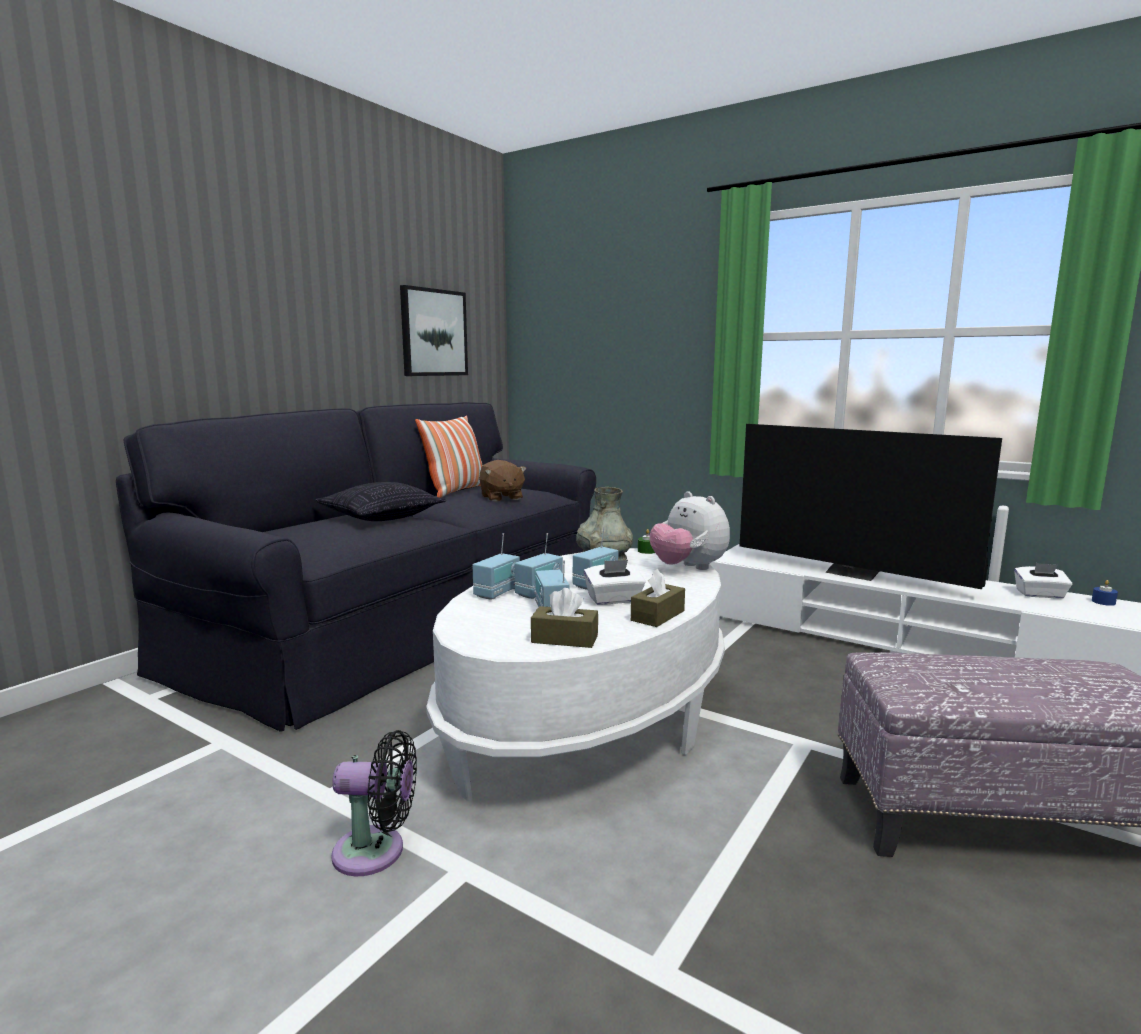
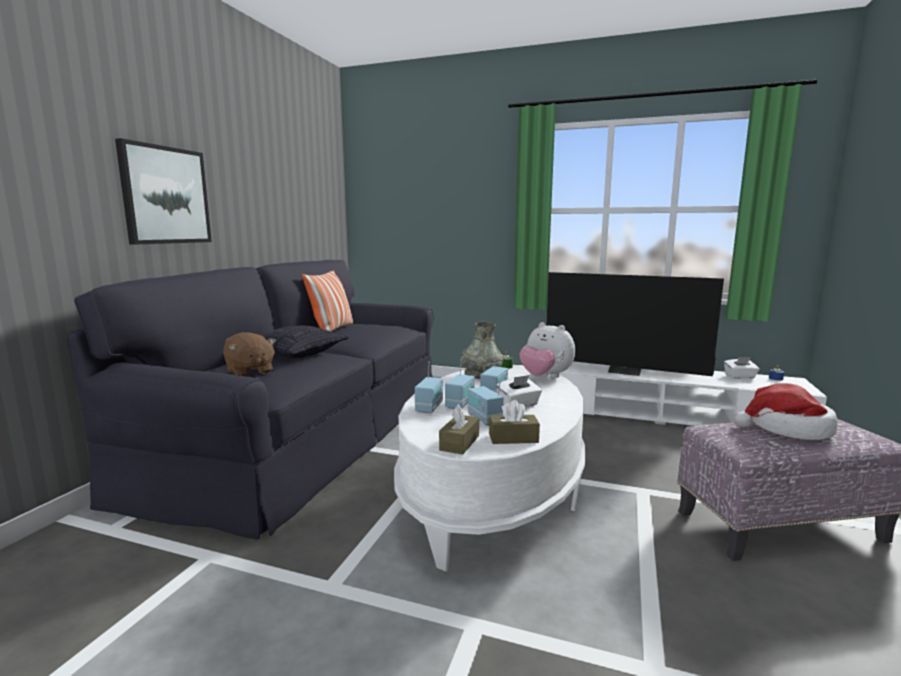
camera: 15 degrees left, 0 degrees up
(376, 852) = (399, 625): black fan -> none
(433, 333) = (299, 205): picture -> picture (165, 195)
(501, 498) = (375, 333): brown plush toy -> brown plush toy (249, 372)
(657, 615) = (559, 414): brown tissue box -> brown tissue box (459, 443)
(1005, 671) = (787, 429): none -> hat

